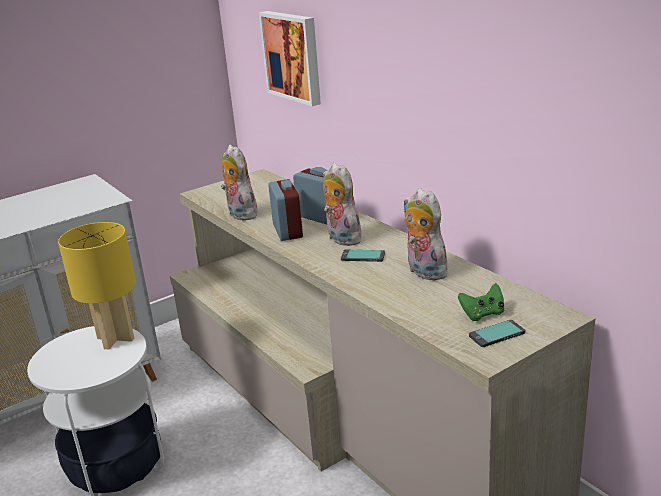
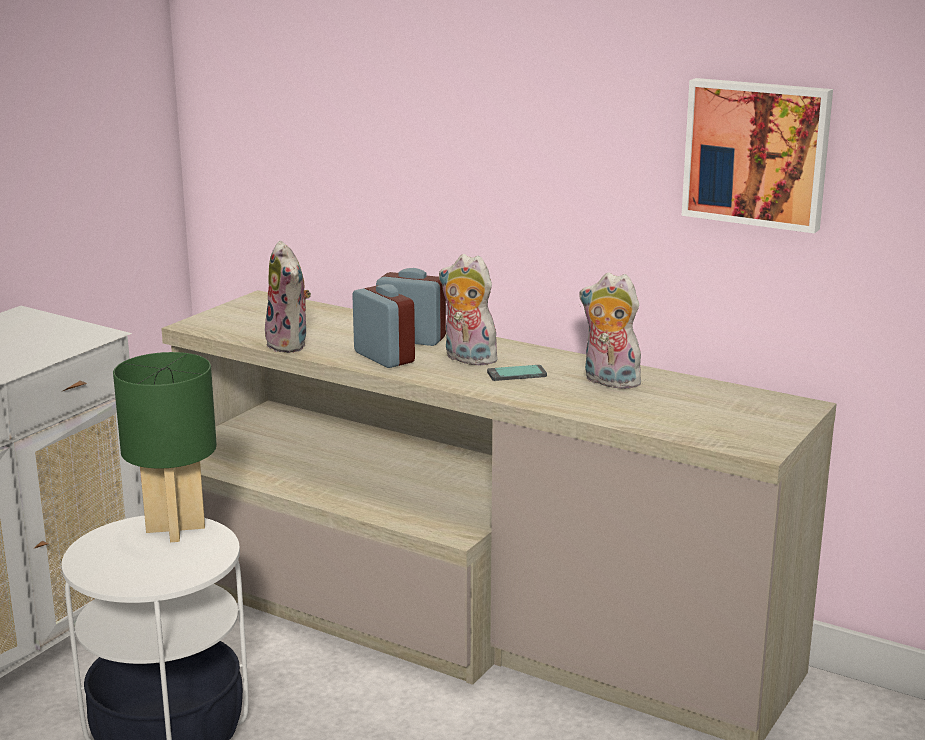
camera: 25 degrees left, 5 degrees down
(115, 339) = (176, 529): yellow table lamp -> green table lamp
(240, 214) = (290, 345): plush toy -> plush toy turned 150 degrees counterclockwise
(293, 56) = (336, 121): picture -> picture (757, 153)
(482, 314) = (717, 413): green game controller -> none
(497, 334) = (751, 429): phone -> none

